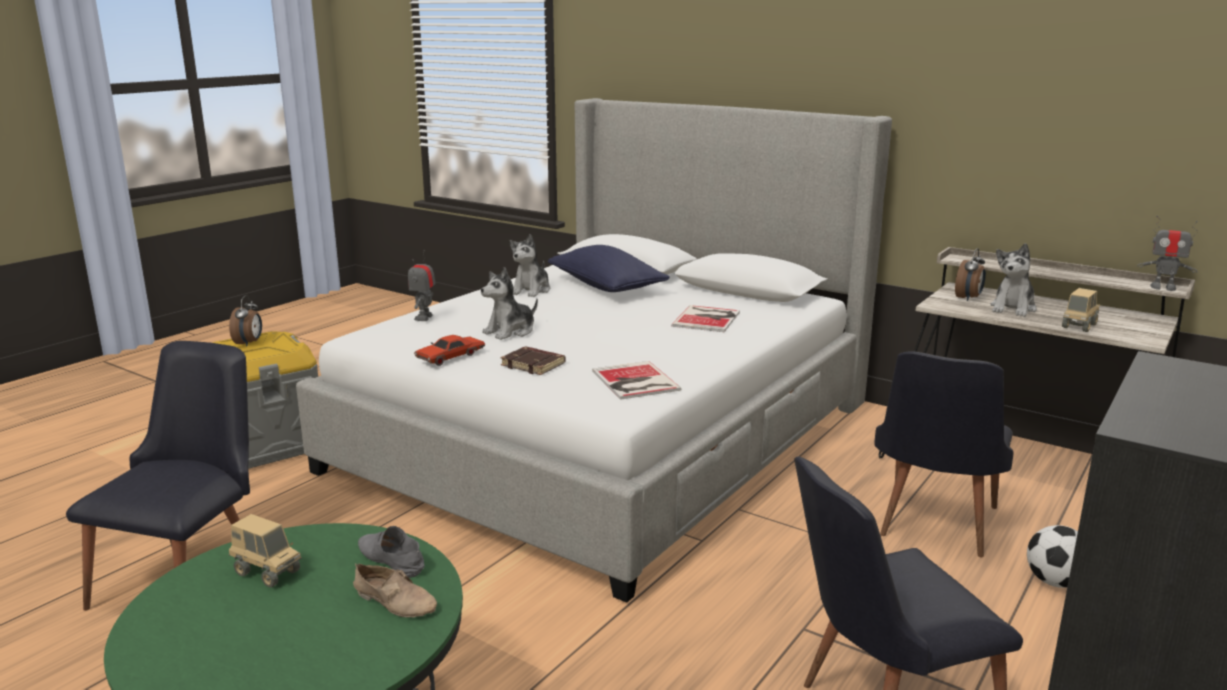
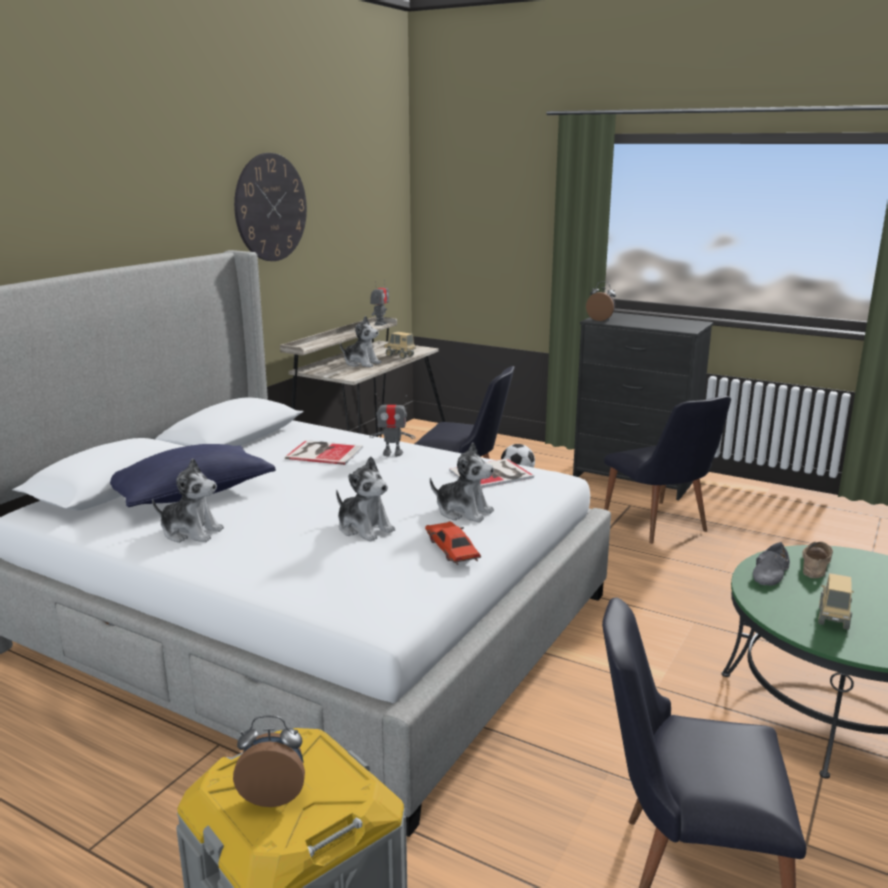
camera: 95 degrees left, 0 degrees up
(424, 318) = (310, 581): toy robot -> toy robot (392, 453)
(450, 357) = (452, 550): red toy car -> red toy car turned 150 degrees counterclockwise
(534, 365) = (463, 512): brown book -> plush toy
(968, 298) = (335, 369): alarm clock -> alarm clock (601, 320)
(982, 76) = (271, 207): none -> wall clock

